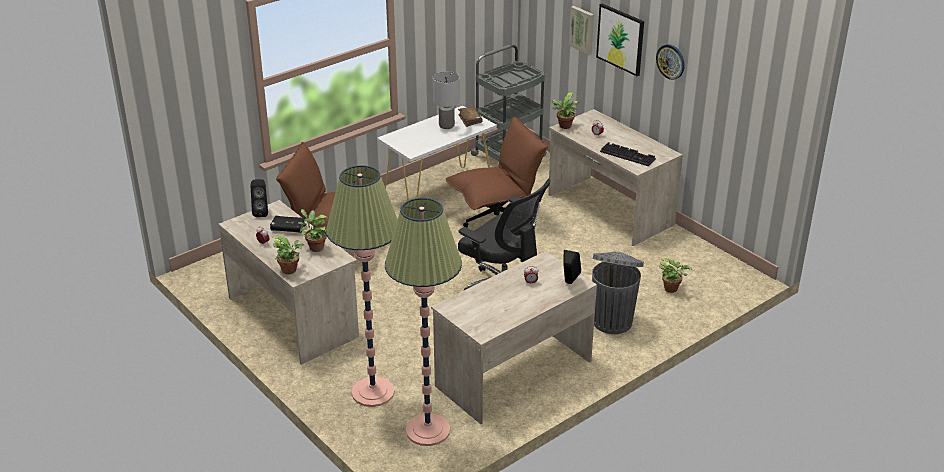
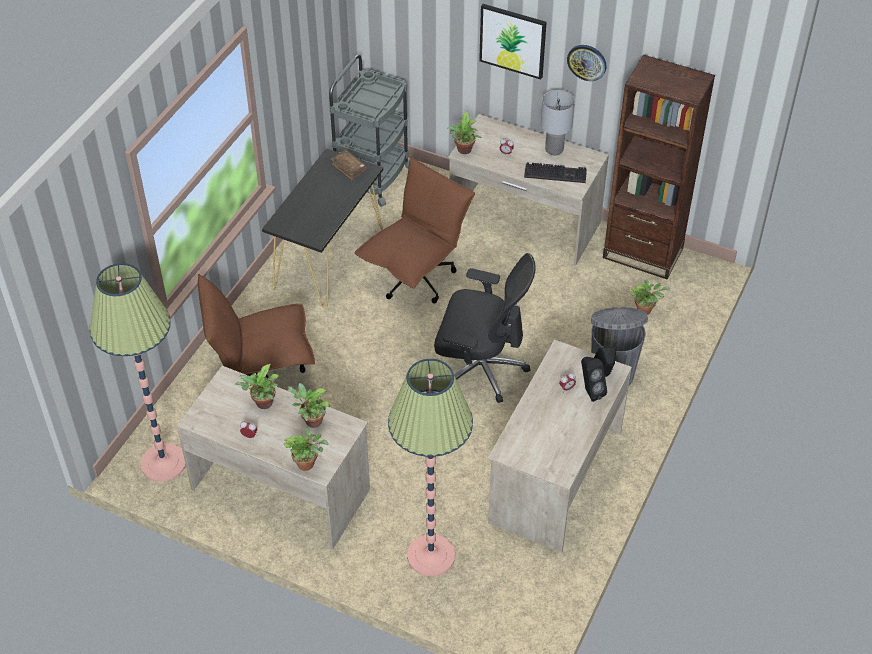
camera: 25 degrees left, 15 degrees up
(261, 212) = (215, 391): black speaker -> black speaker (590, 391)
(288, 228) = (262, 404): black book -> potted plant
(427, 430) = (515, 580): floor lamp -> floor lamp (163, 463)
(438, 193) = (329, 258): white console table -> black console table
(446, 127) = (330, 188): grey table lamp -> grey table lamp (554, 151)
(582, 29) = (455, 31): picture -> none
(697, 253) = (642, 253): none -> brown bookcase

